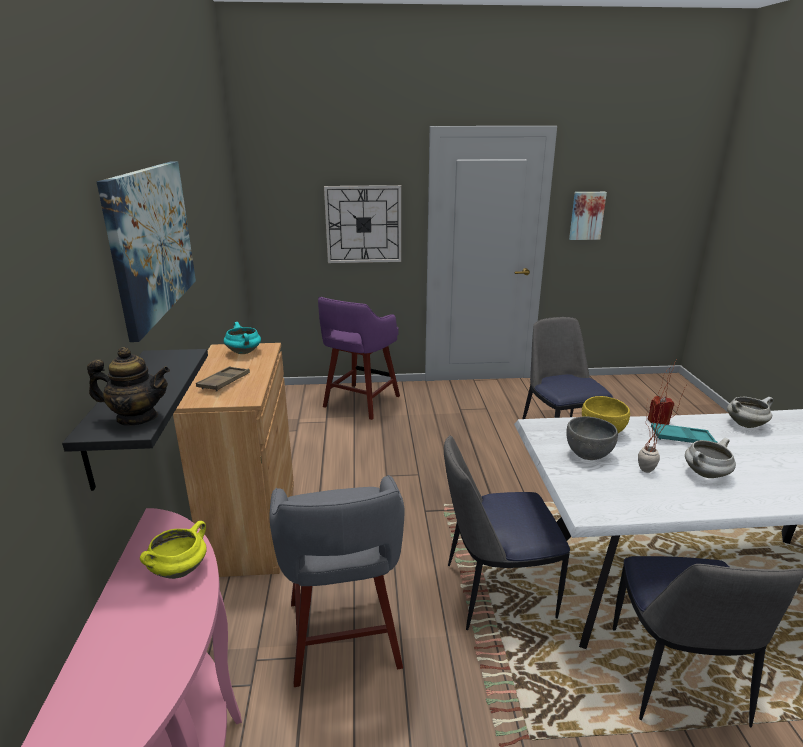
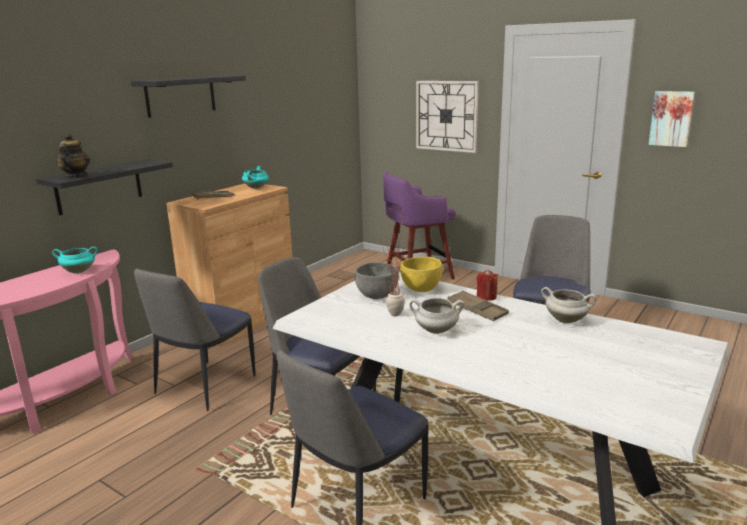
camera: 40 degrees right, 5 degrees down
(137, 418) = (75, 176): teapot -> teapot turned 135 degrees counterclockwise
(152, 241) = (180, 96): picture -> black shelf
(179, 570) = (79, 271): yellow cooking pot -> turquoise cooking pot
(343, 637) = (204, 386): grey stool -> chair
(682, 438) = (477, 310): turquoise tray -> brown tray

